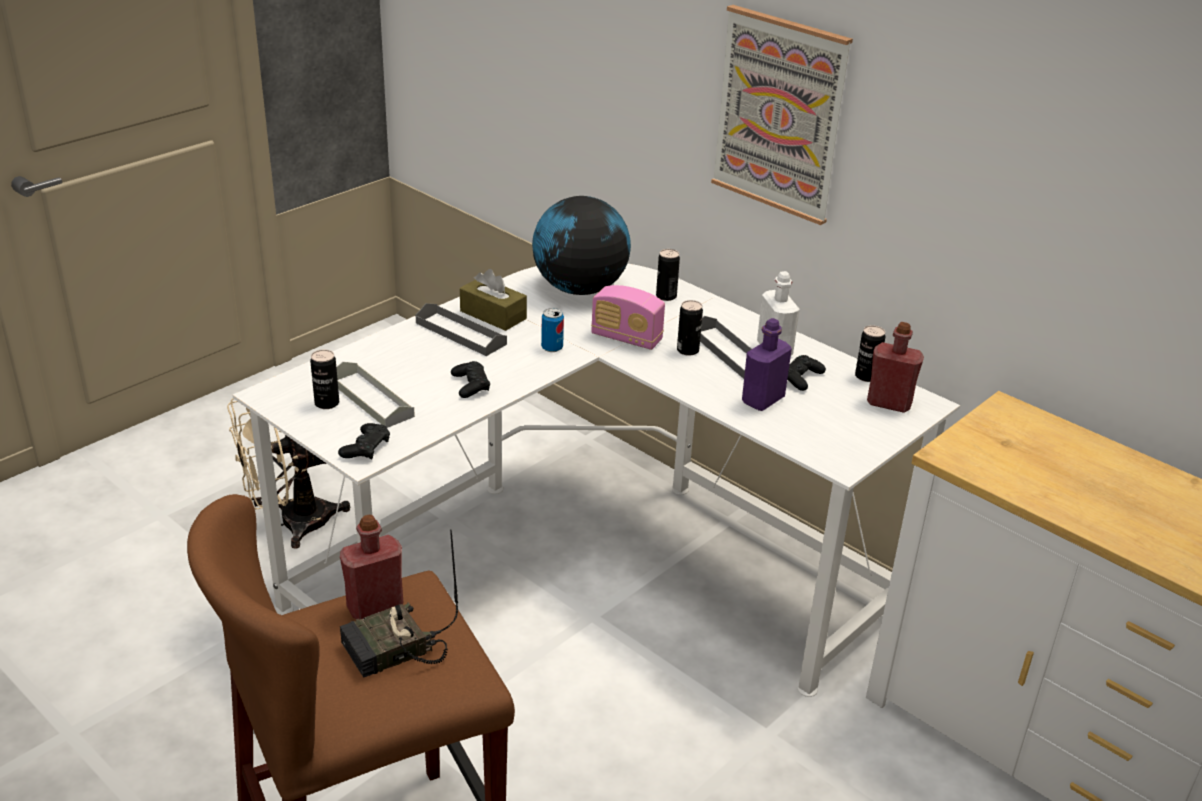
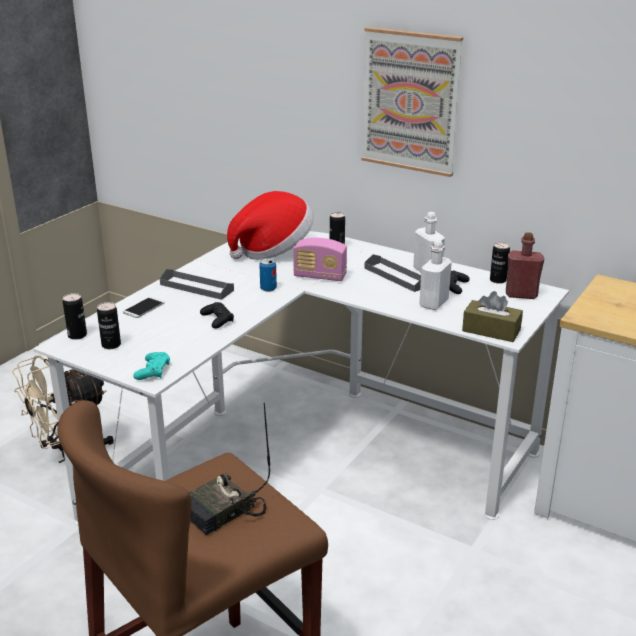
camera: 10 degrees left, 5 degrees down
(366, 447) = (153, 371): black game controller -> turquoise game controller
(371, 399) = (145, 338): grey tray -> none
(375, 606) = (196, 482): red bottle -> none
(384, 355) = (144, 308): none -> phone
(493, 315) = (216, 273): brown tissue box -> brown tissue box (491, 330)
(579, 289) = (273, 250): globe -> hat
(687, 350) = (367, 279): can -> can (77, 335)
(763, 400) = (433, 303): purple bottle -> white bottle

